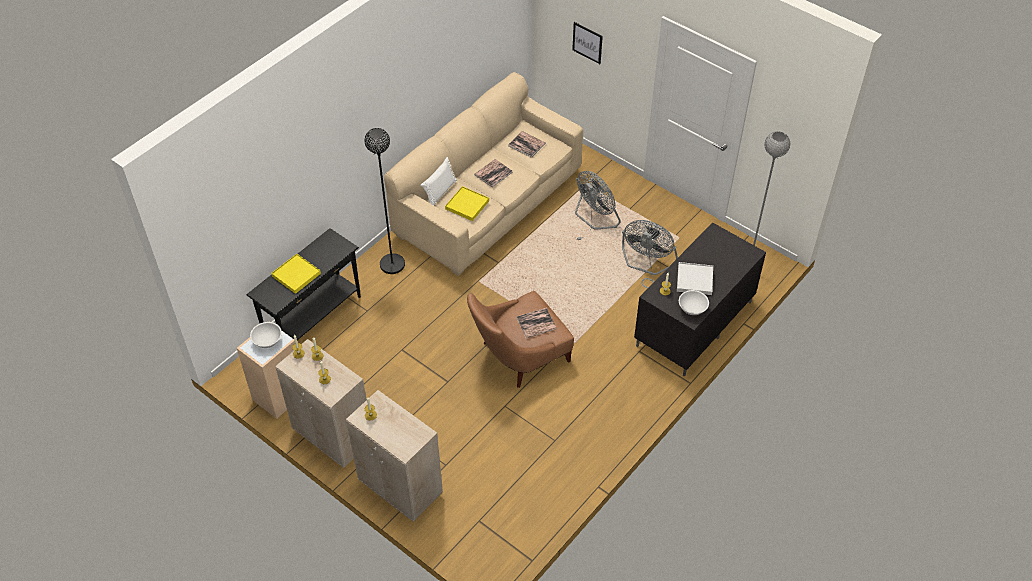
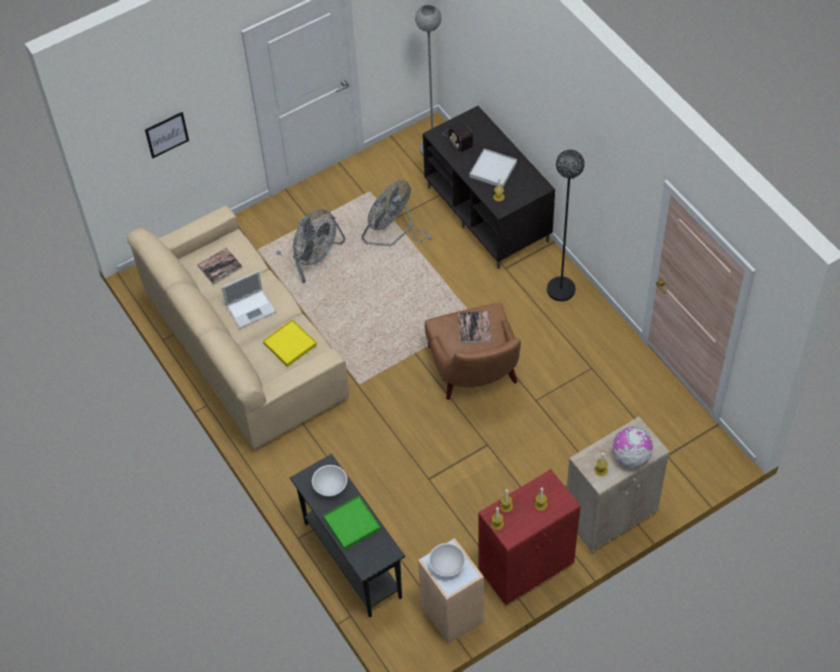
camera: 70 degrees left, 5 degrees up
(296, 275) = (352, 523): yellow tray -> green tray
(332, 437) = (525, 570): beige cabinet -> red cabinet
(390, 435) = (630, 457): none -> globe
(392, 265) = (300, 463): black floor lamp -> black floor lamp (561, 289)
(440, 192) = (257, 367): white pillow -> none
(493, 173) = (251, 308): book -> laptop
(591, 219) = (311, 259): grey fan -> grey fan turned 150 degrees clockwise
(692, 308) = (528, 182): white bowl -> white bowl (330, 486)
(719, 247) = (458, 137): none -> radio

